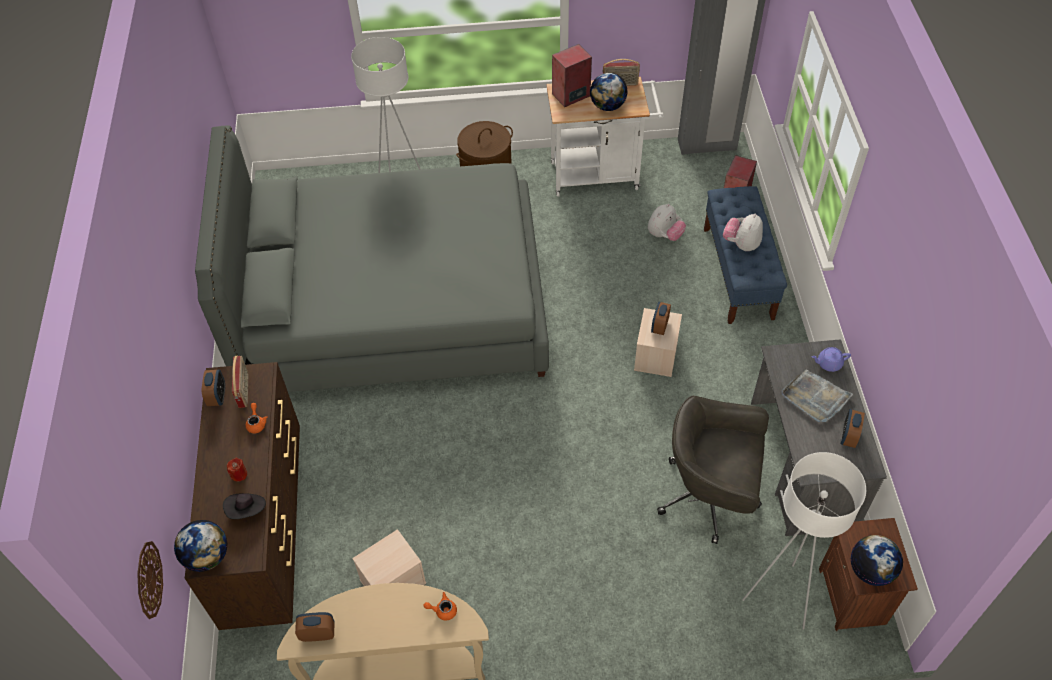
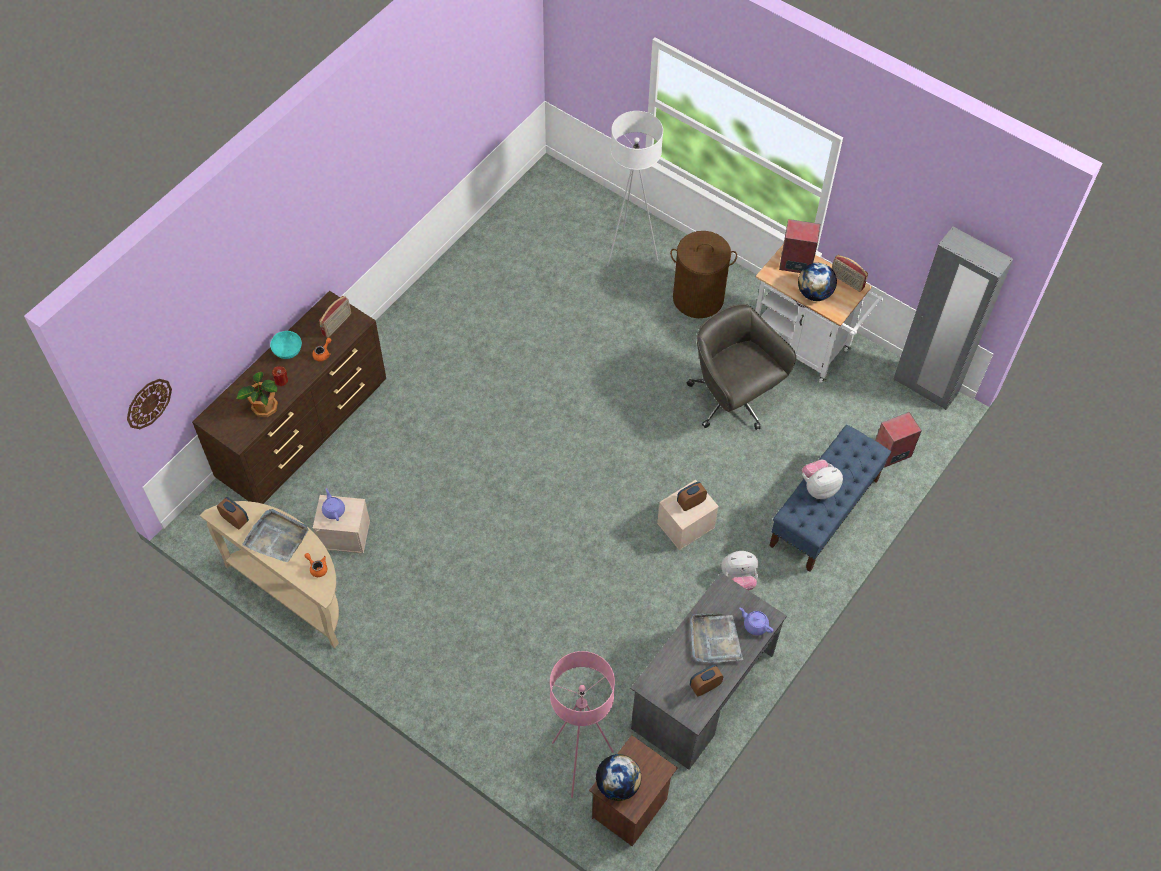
camera: 40 degrees right, 5 degrees up
(207, 557) = (215, 419): globe -> none
(217, 396) = (317, 316): alarm clock -> none
(218, 445) = (287, 350): none -> turquoise bowl
(247, 510) = (264, 407): black hat -> potted plant
(375, 615) = (277, 537): none -> grey tray
(379, 561) = (333, 510): none -> purple teapot
(393, 306) = (537, 338): grey bed -> none
(664, 235) = (800, 437): plush toy -> plush toy (738, 579)
(710, 496) = (609, 657): grey office chair -> grey office chair (732, 400)
(780, 596) = (580, 763): white floor lamp -> pink floor lamp

